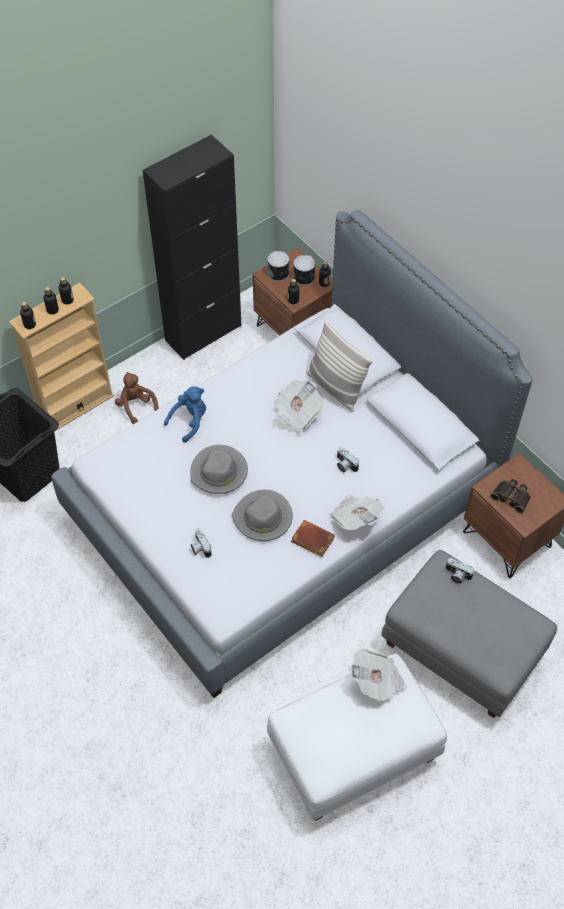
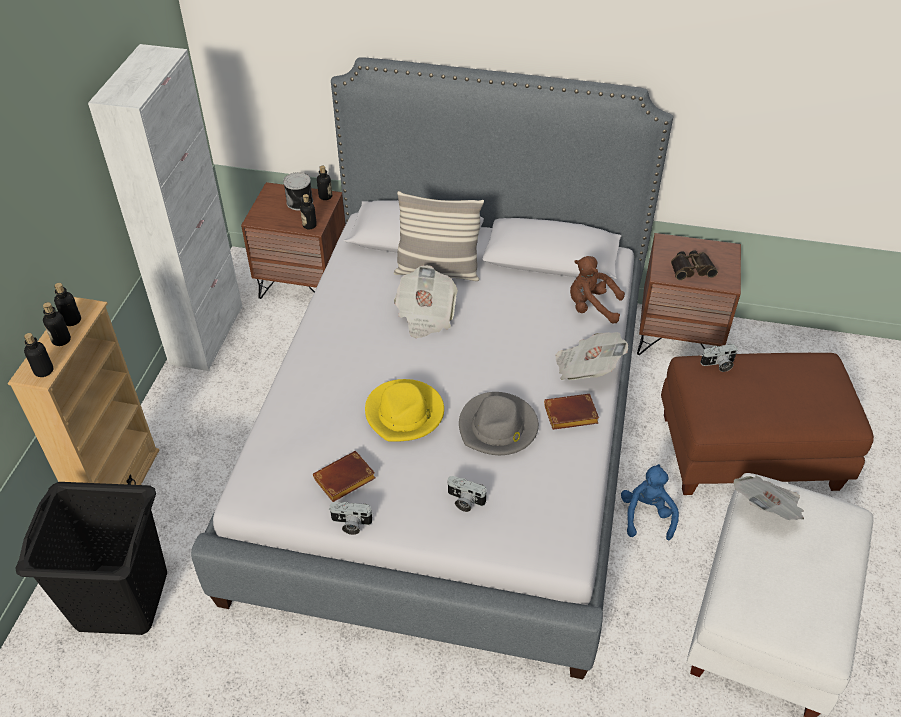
camera: 40 degrees left, 10 degrees down
(136, 406) = (196, 445): brown plush toy -> brown plush toy (591, 307)
(149, 490) = (344, 481): none -> brown book
(190, 421) = (318, 386): blue plush toy -> blue plush toy (646, 515)
(203, 333) = (207, 335): black cabinet -> white cabinet
(219, 472) = (405, 413): grey hat -> yellow hat
(279, 273) = (269, 211): can -> none
(345, 465) = (522, 330): camera -> camera (350, 524)
(463, 649) = (749, 450): grey ottoman -> brown ottoman

